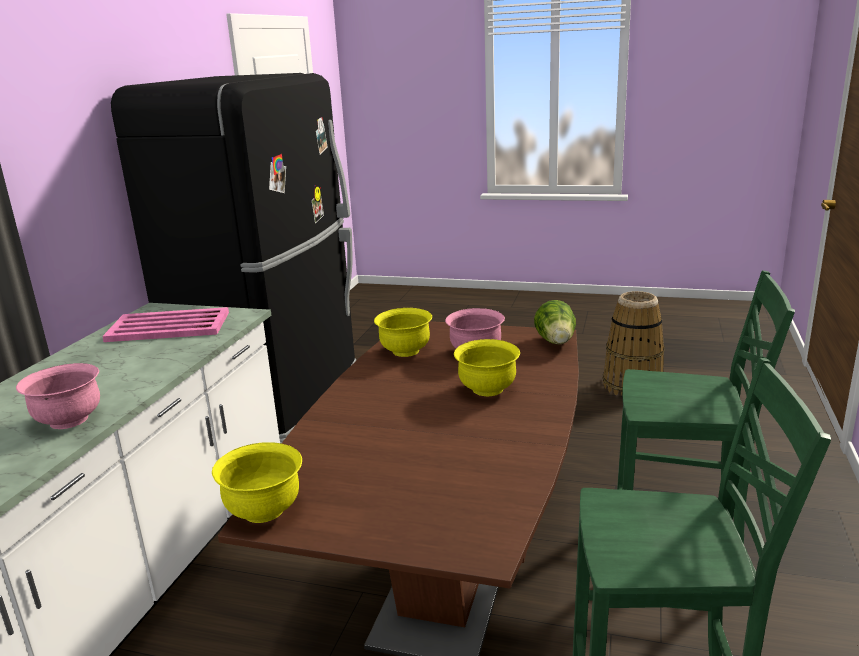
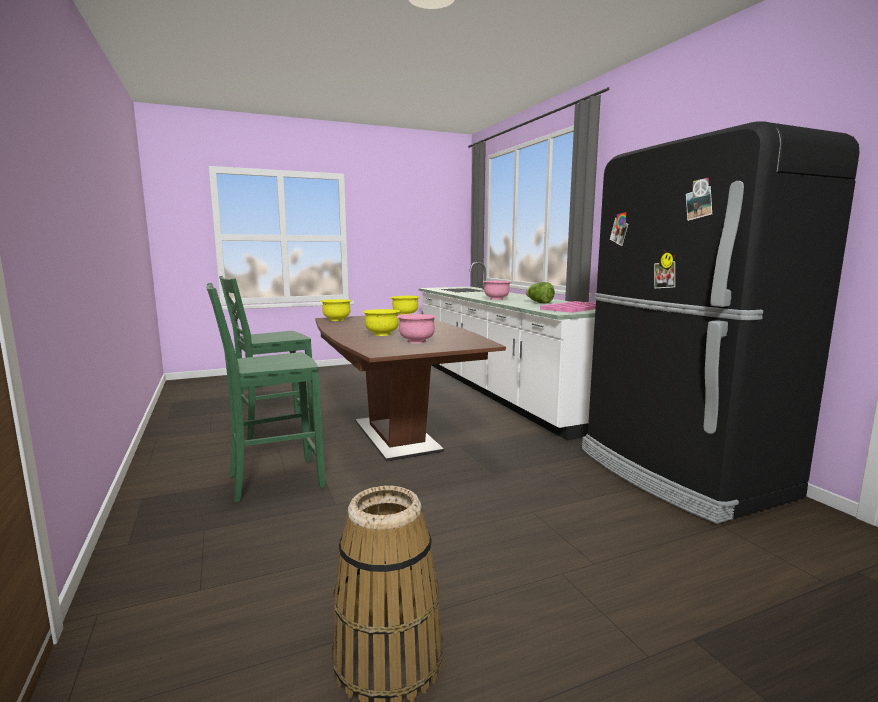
camera: 140 degrees right, 10 degrees down
(405, 351) = (459, 337): yellow bowl -> yellow bowl (337, 320)
(556, 342) = (373, 350): lettuce -> lettuce (539, 303)

